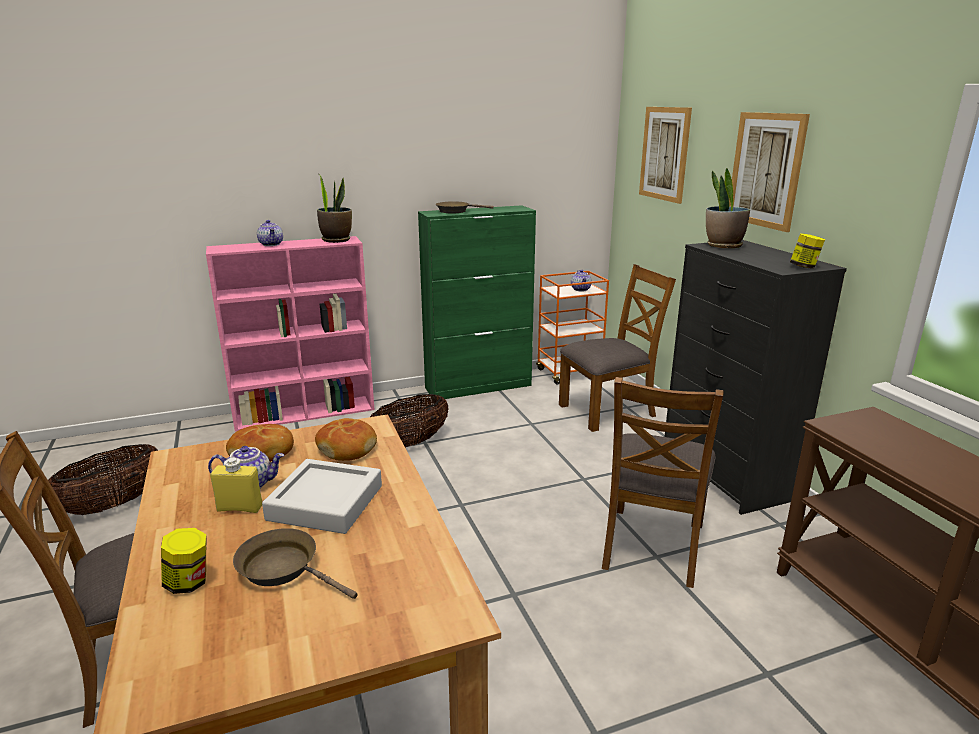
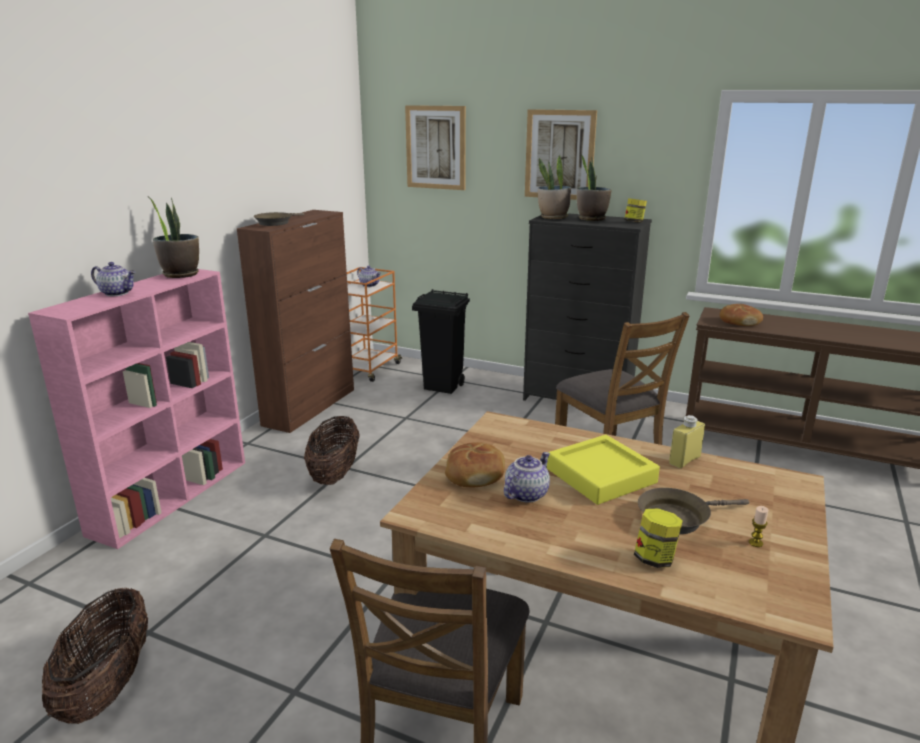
camera: 45 degrees left, 0 degrees up
(239, 508) = (561, 509): yellow bottle -> yellow bottle (684, 460)
(274, 631) = (755, 543): none -> candle
(325, 503) = (601, 476): grey tray -> yellow tray
(347, 448) = (522, 442): bread -> bread (739, 321)
(479, 386) = (310, 406): green cabinet -> brown cabinet
(608, 410) = (443, 387): brown chair -> black trash can
(762, 254) = (591, 219): none -> potted plant

